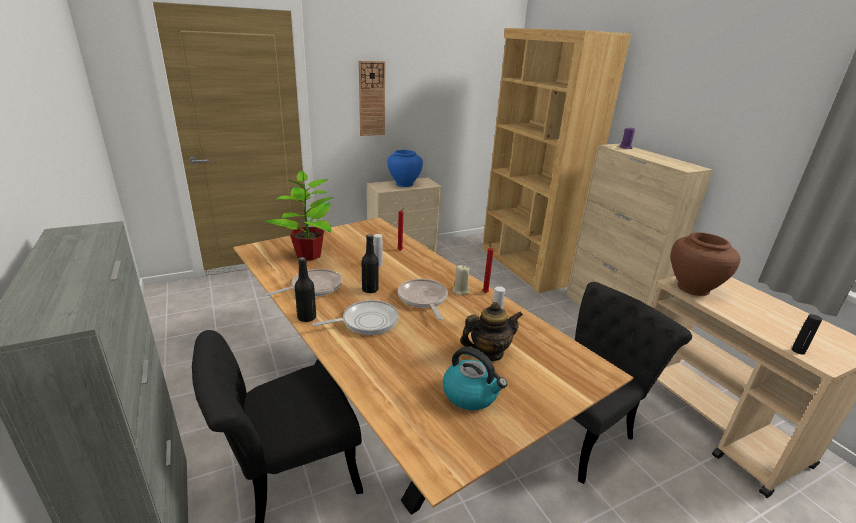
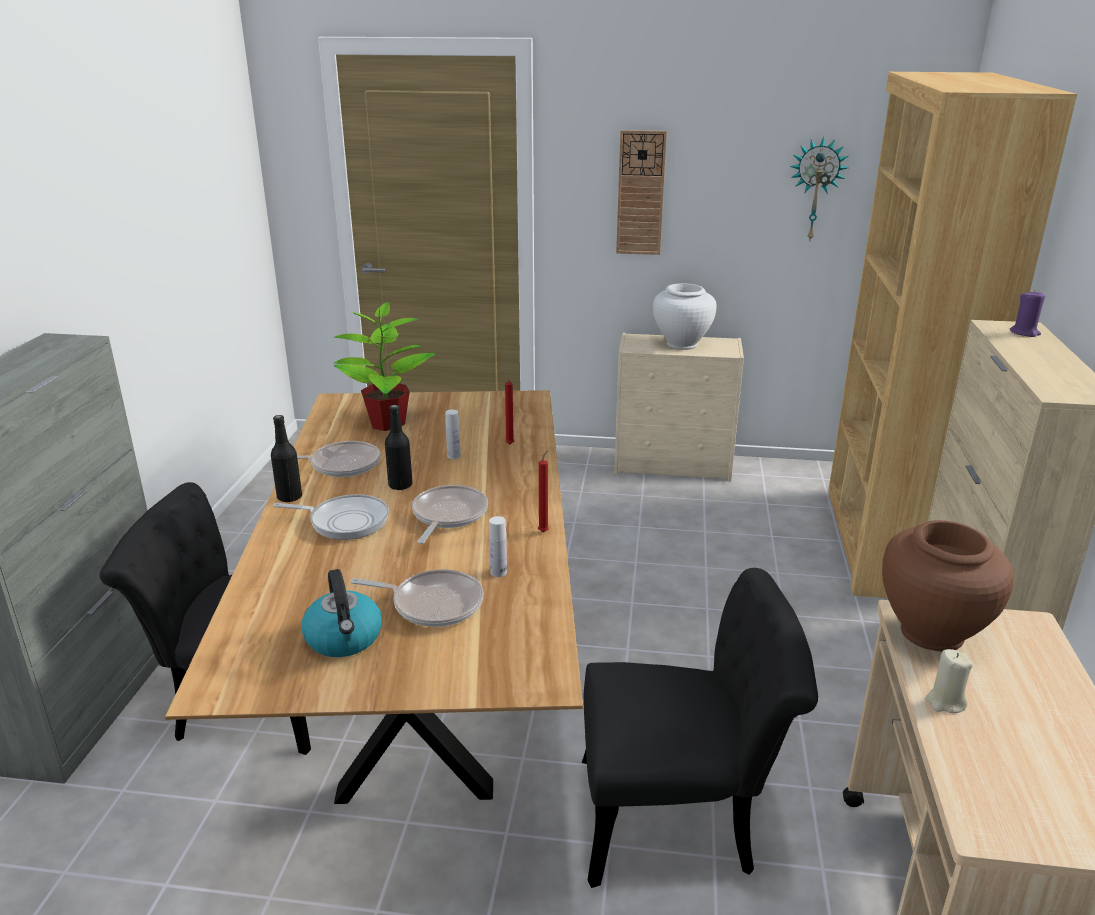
camera: 35 degrees right, 0 degrees up
(404, 184) = (682, 344): blue vase -> white vase
(458, 93) = (815, 189): none -> wall clock
(460, 291) = (512, 519): beige candle -> beige candle (945, 702)
(488, 353) = (432, 604): teapot -> frying pan
(798, 351) = (964, 793): black bottle -> none

